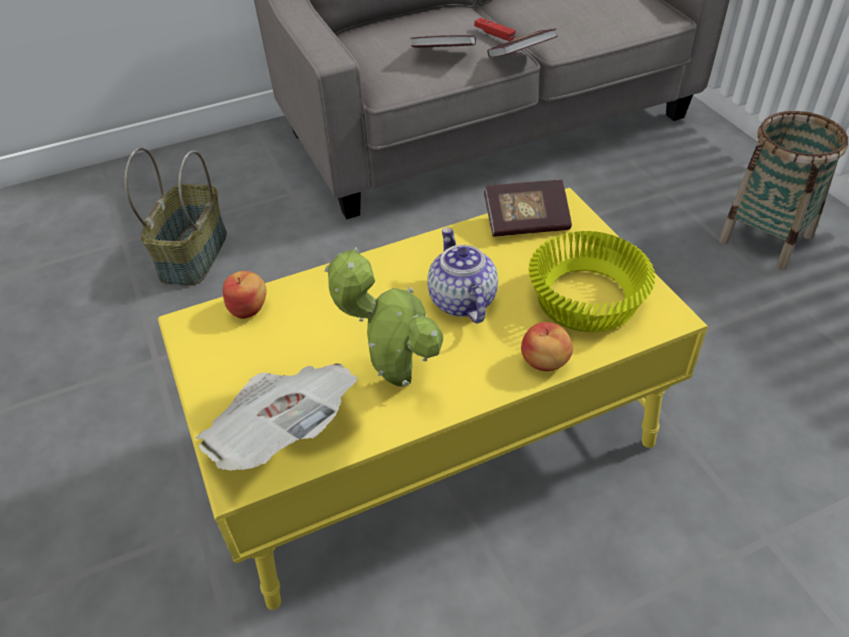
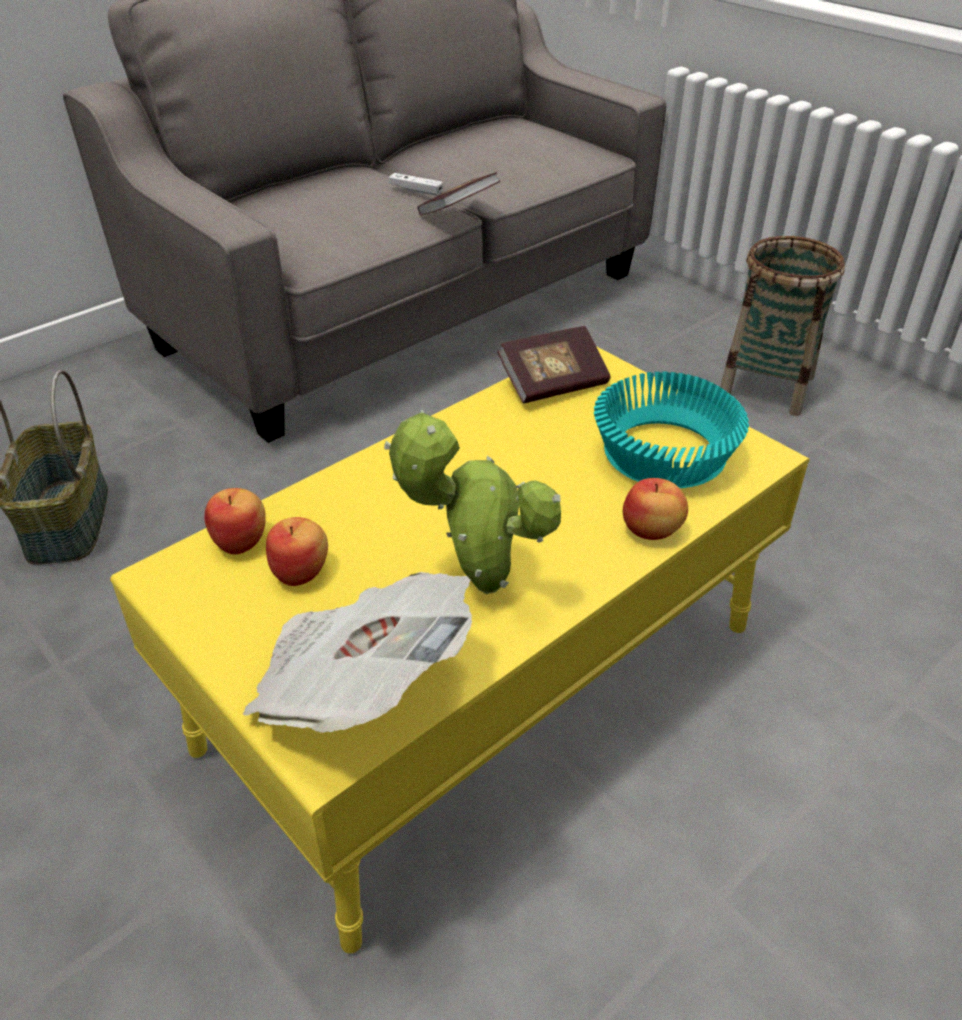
camera: 20 degrees left, 5 degrees down
(278, 340) = (301, 571): none -> apple
(444, 55) = (365, 217): book -> none
(461, 300) = (517, 481): teapot -> none
(494, 34) = (416, 190): red game controller -> white game controller
(589, 300) = (667, 454): yellow bowl -> turquoise bowl

